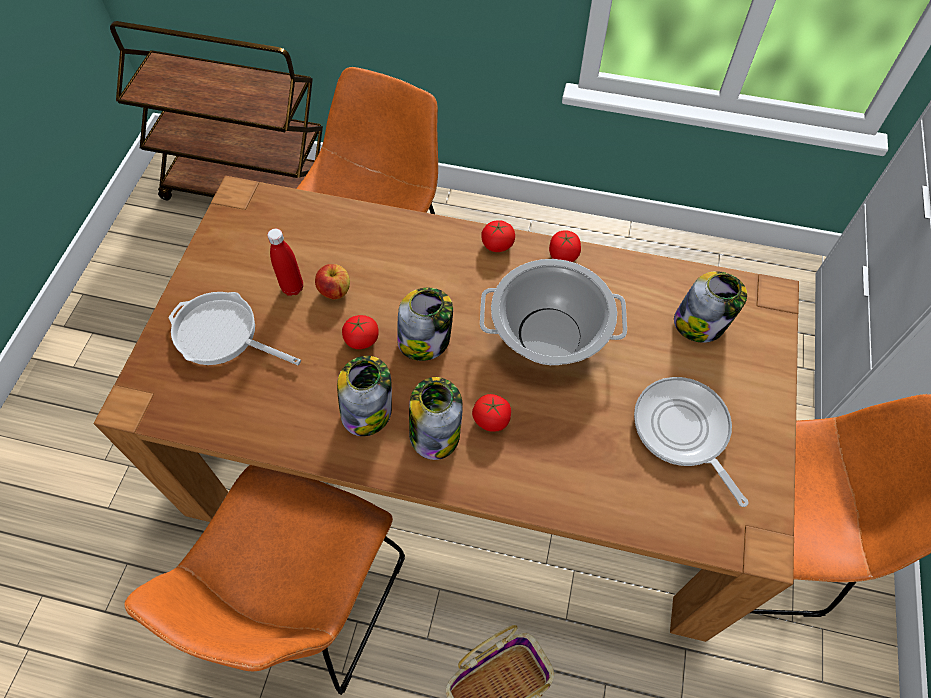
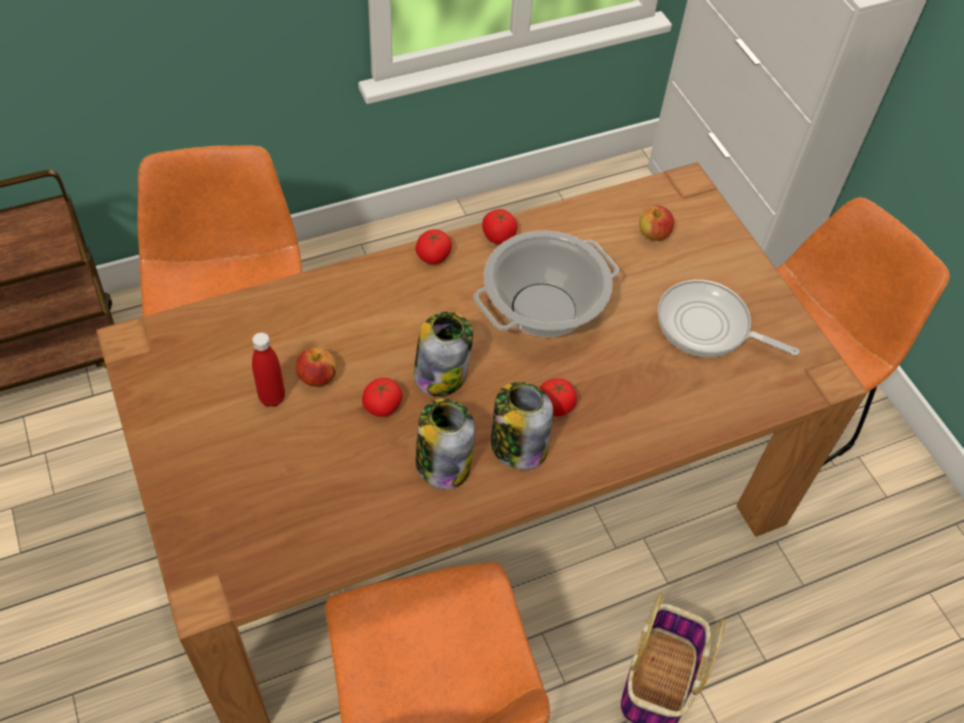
camera: 40 degrees left, 5 degrees down
(222, 335) = (239, 479): frying pan -> none
(700, 323) = (653, 234): jar -> apple

